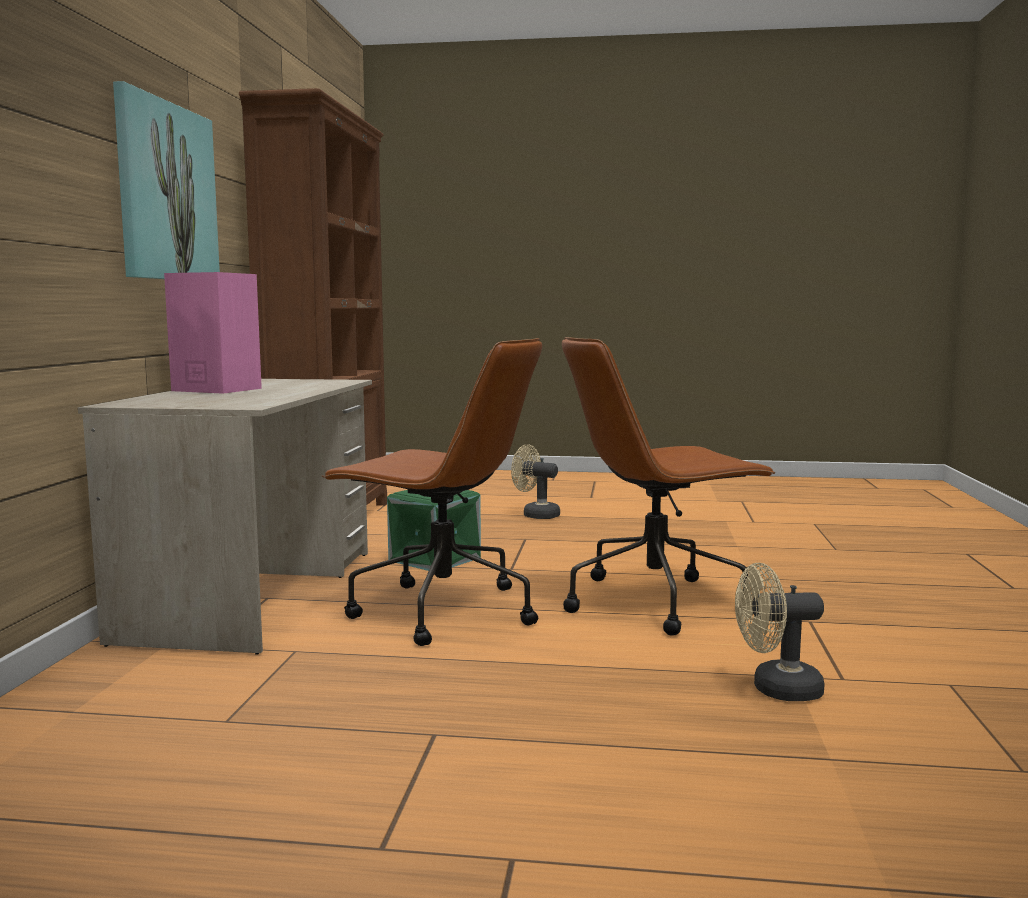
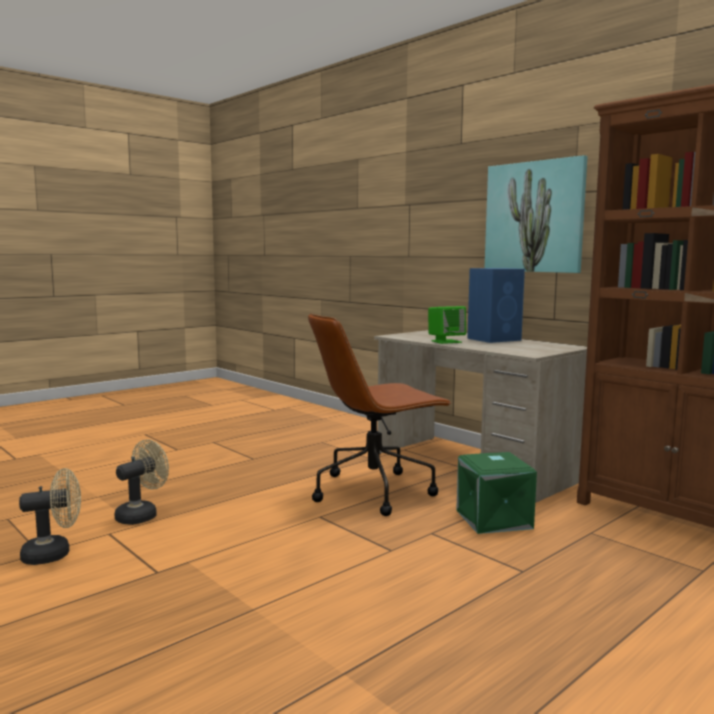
camera: 130 degrees right, 0 degrees up
(215, 389) = (495, 339): pink speaker -> blue speaker
(282, 393) = (446, 341): none -> green speaker
(535, 515) = (645, 622): beige fan -> beige fan (54, 554)
(656, 602) = (283, 545): brown office chair -> none

